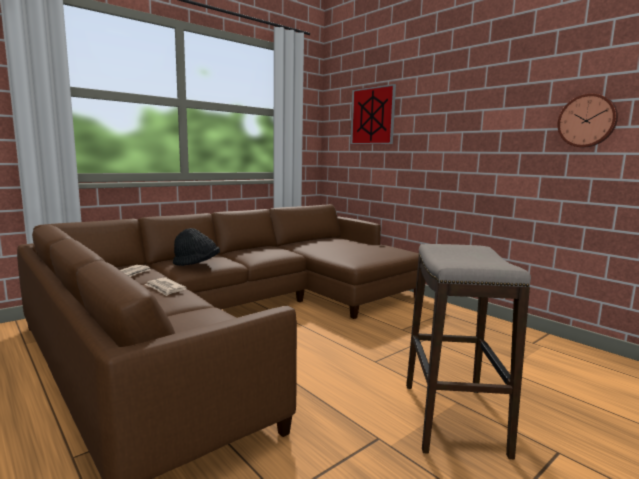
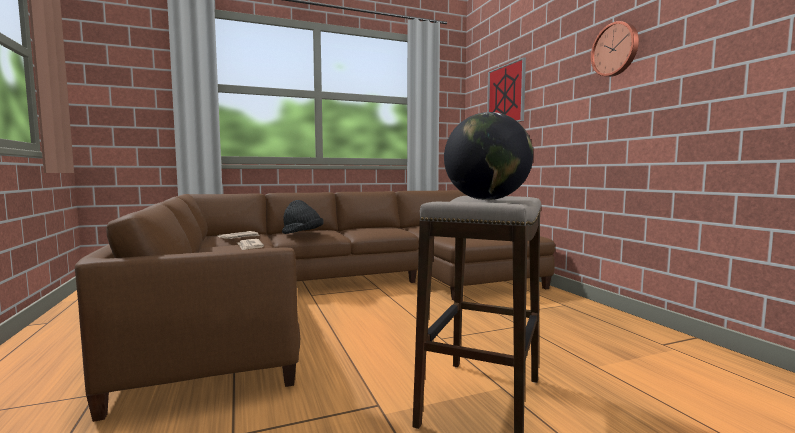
camera: 20 degrees right, 5 degrees down
(470, 256) = (486, 200): none -> globe
(587, 121) = (731, 56): wall clock -> wall clock (615, 49)

